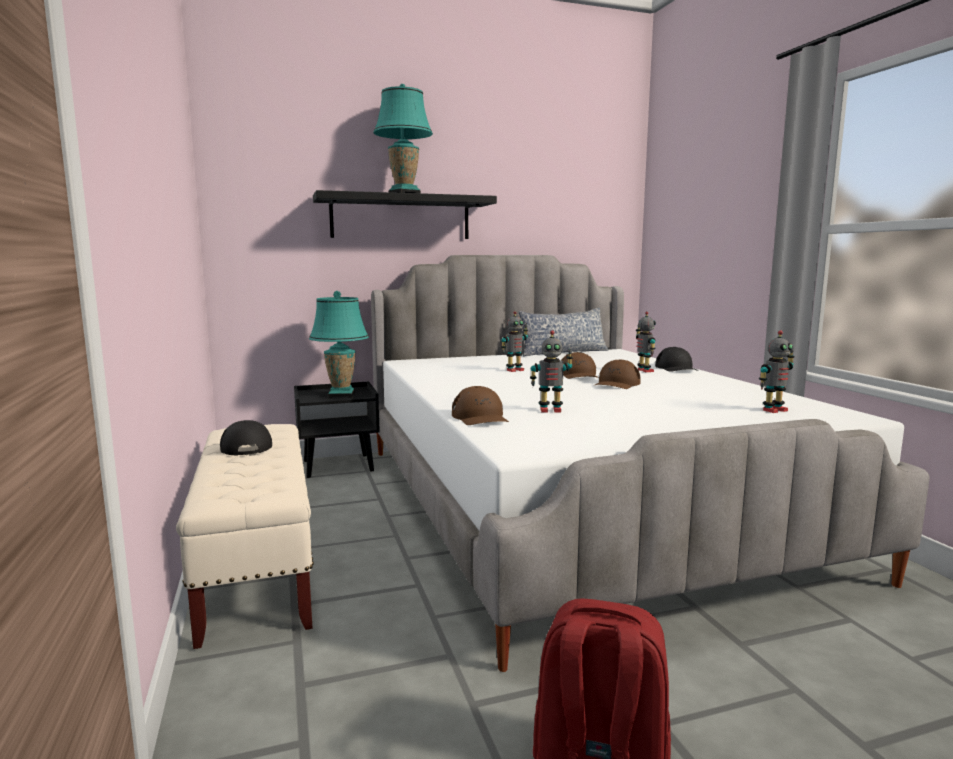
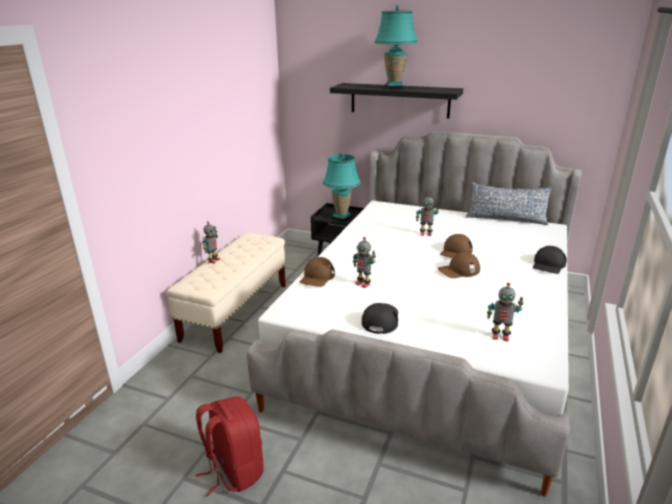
camera: 40 degrees right, 15 degrees up
(245, 445) = (239, 250): black cap -> black cap (380, 319)
(644, 371) = (514, 260): toy robot -> toy robot (213, 260)

